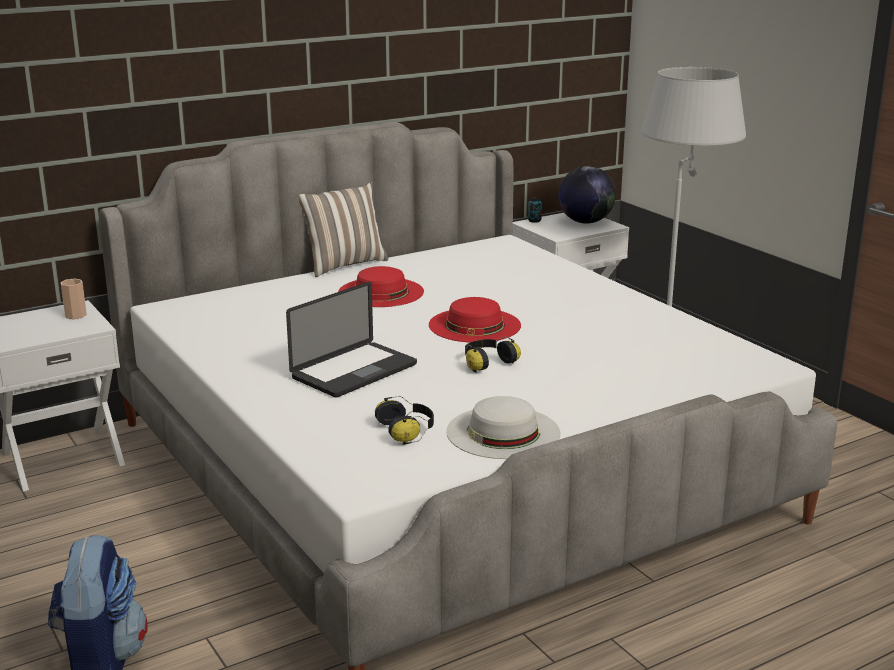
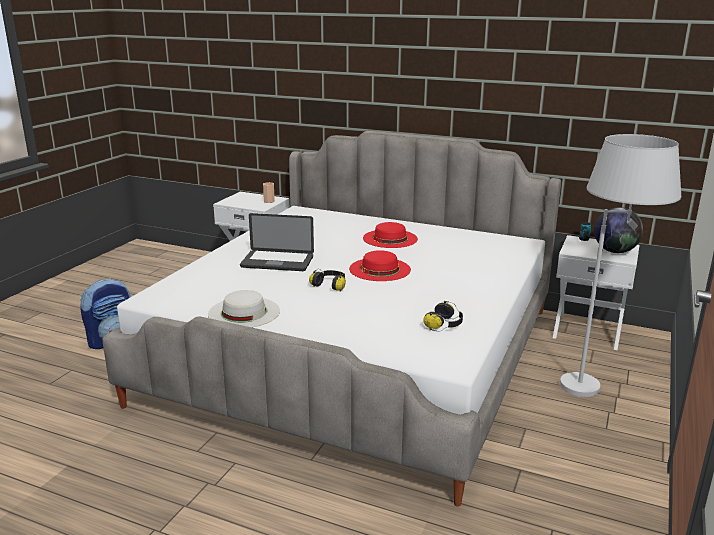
camera: 55 degrees right, 0 degrees up
(343, 264) = (414, 221): pillow -> none
(407, 431) = (220, 291): headphones -> headphones (444, 325)

